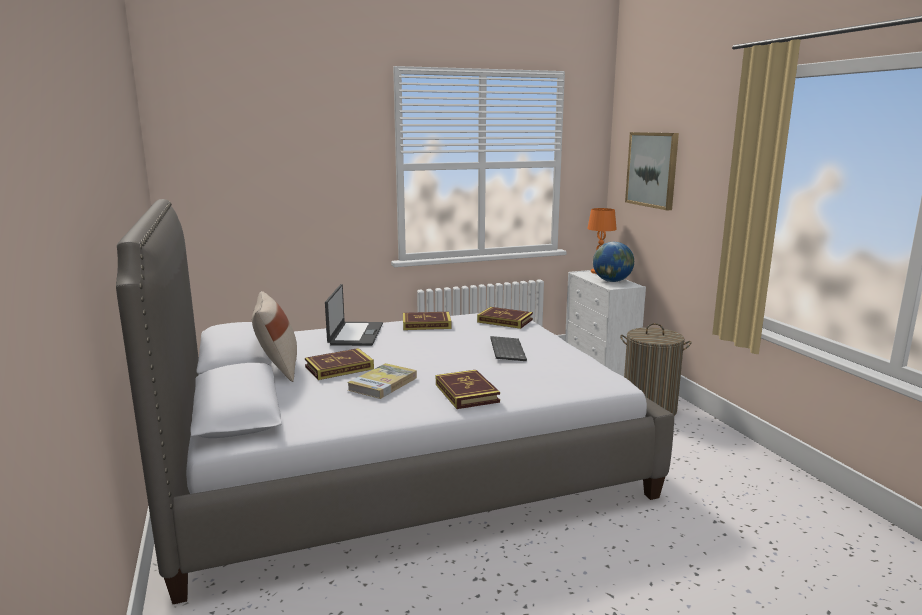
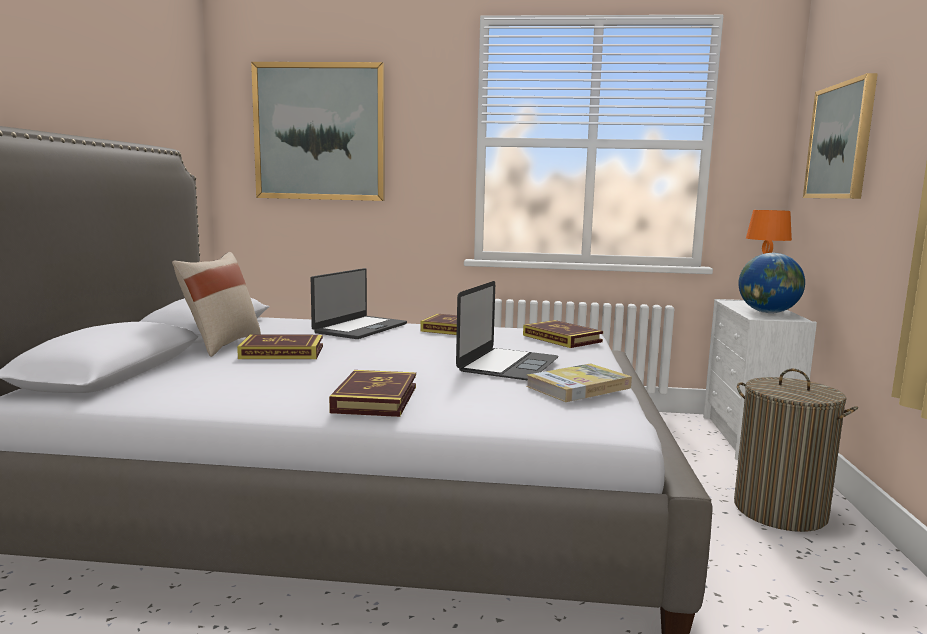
camera: 25 degrees right, 5 degrees down
(260, 164) = (319, 132): none -> picture
(383, 384) = (295, 373): book -> book (578, 387)
(506, 350) = (508, 364): keyboard -> laptop

